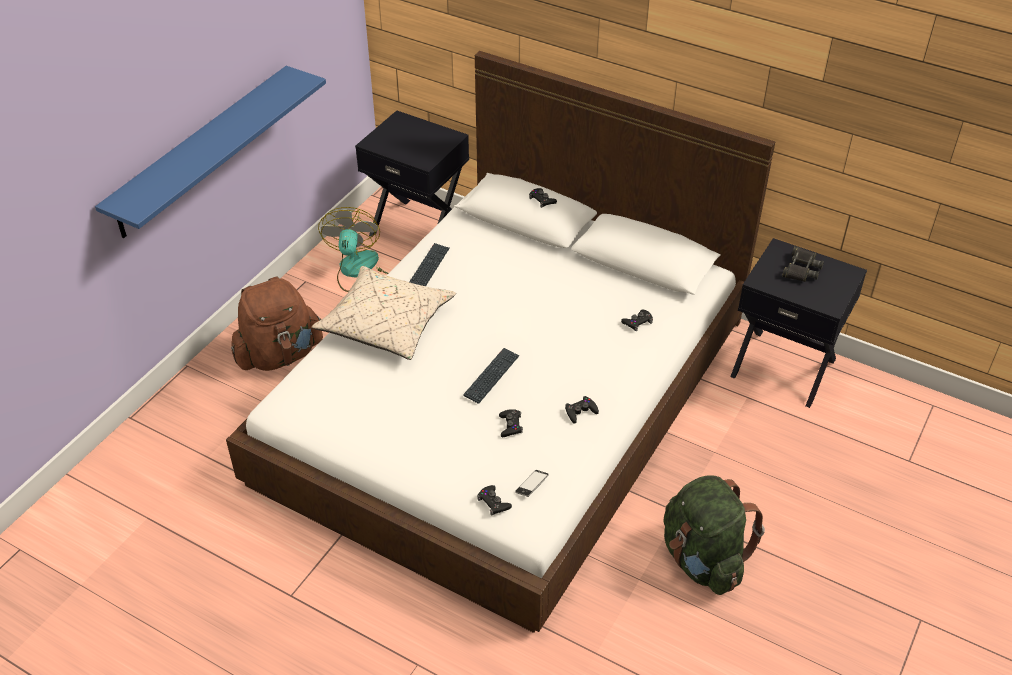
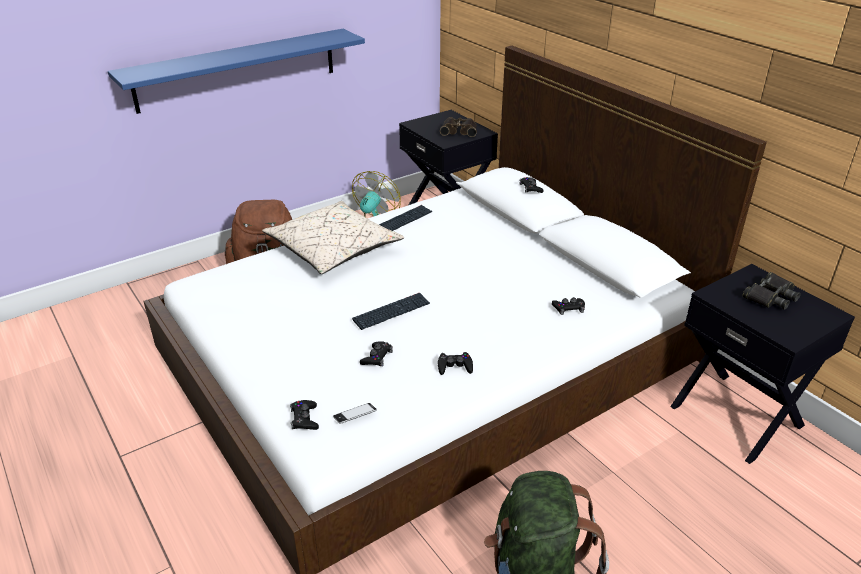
camera: 25 degrees right, 10 degrees down
(427, 142) = (459, 131): none -> binoculars

